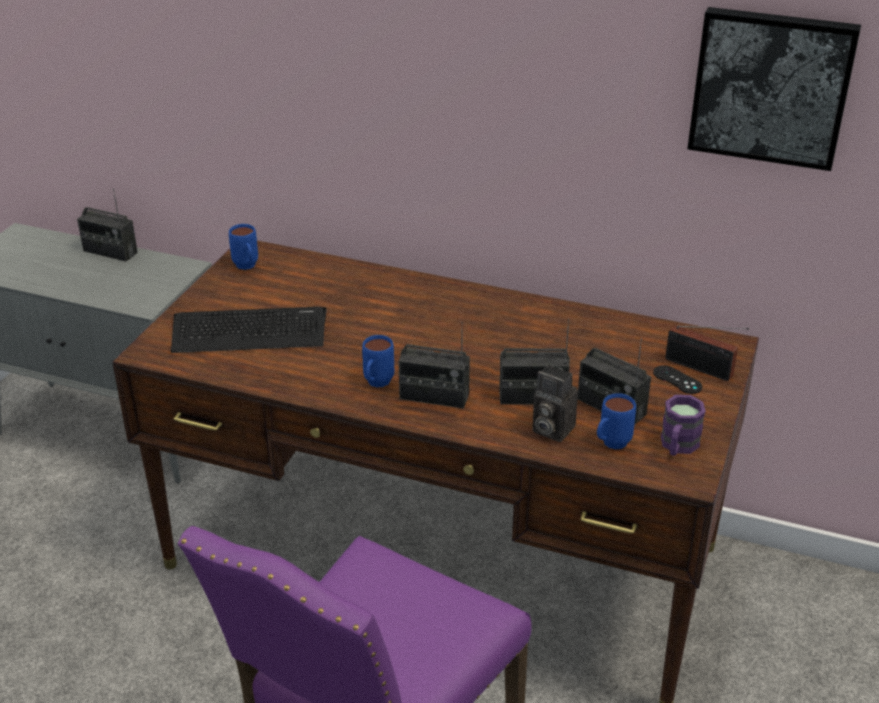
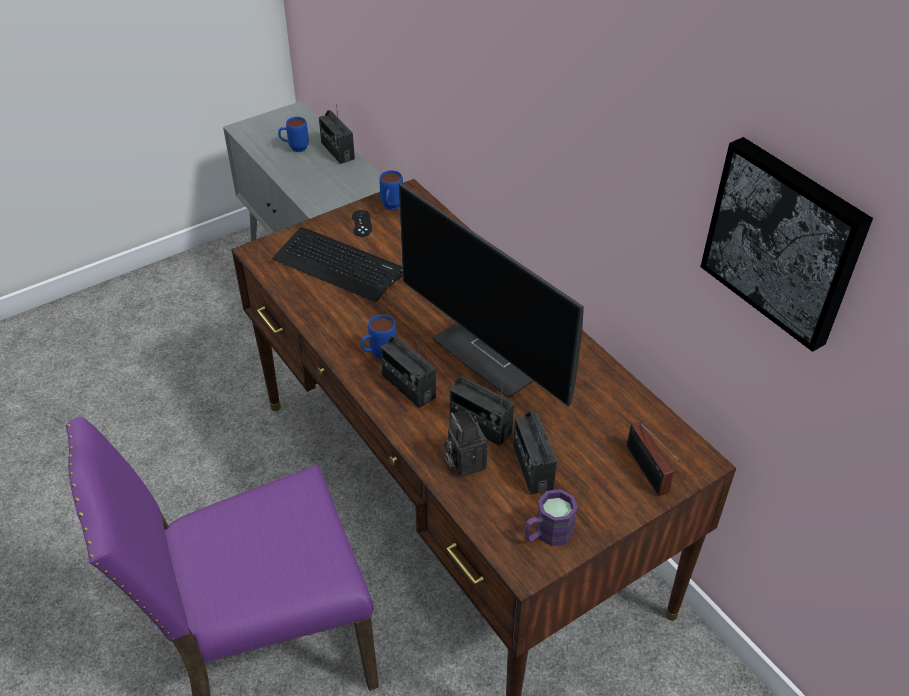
camera: 35 degrees right, 10 degrees up
(484, 340) = (497, 354): none -> monitor
(610, 445) = (494, 502): blue mug -> blue mug (295, 148)
(677, 380) = (615, 471): black game controller -> black game controller (361, 223)

